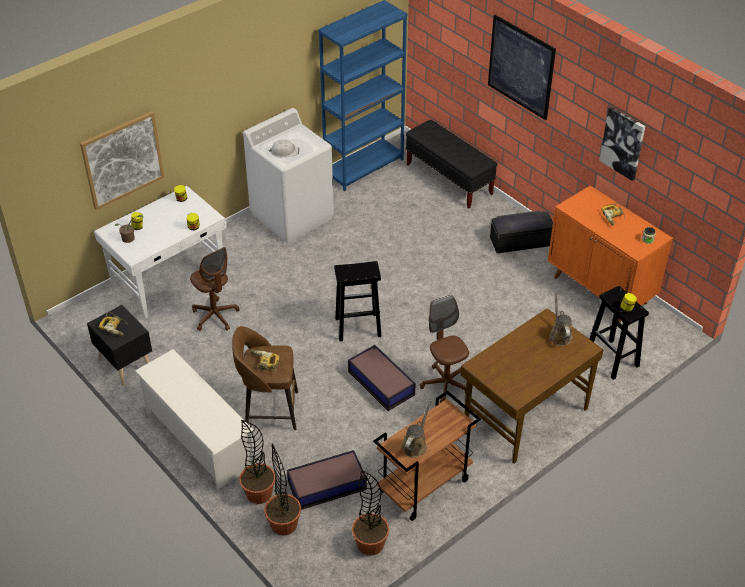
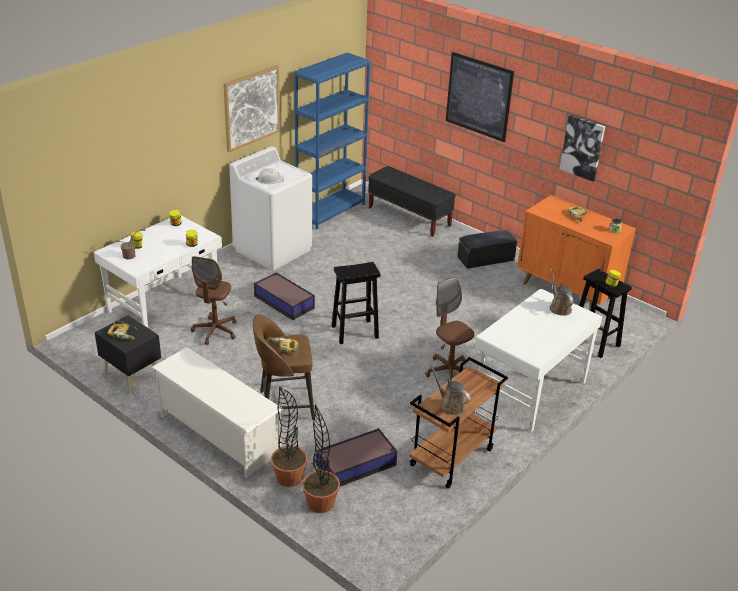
camera: 10 degrees left, 10 degrees down
(122, 160) = (122, 180): picture -> picture (251, 108)
(215, 316) = (215, 331): brown office chair -> brown office chair turned 60 degrees clockwise
(370, 544) = (412, 512): potted plant -> none
(381, 382) = (387, 374): storage box -> storage box (284, 301)
(415, 445) = (450, 405): brown watering can -> brown watering can turned 60 degrees counterclockwise
(524, 414) = (529, 391): brown desk -> white desk

